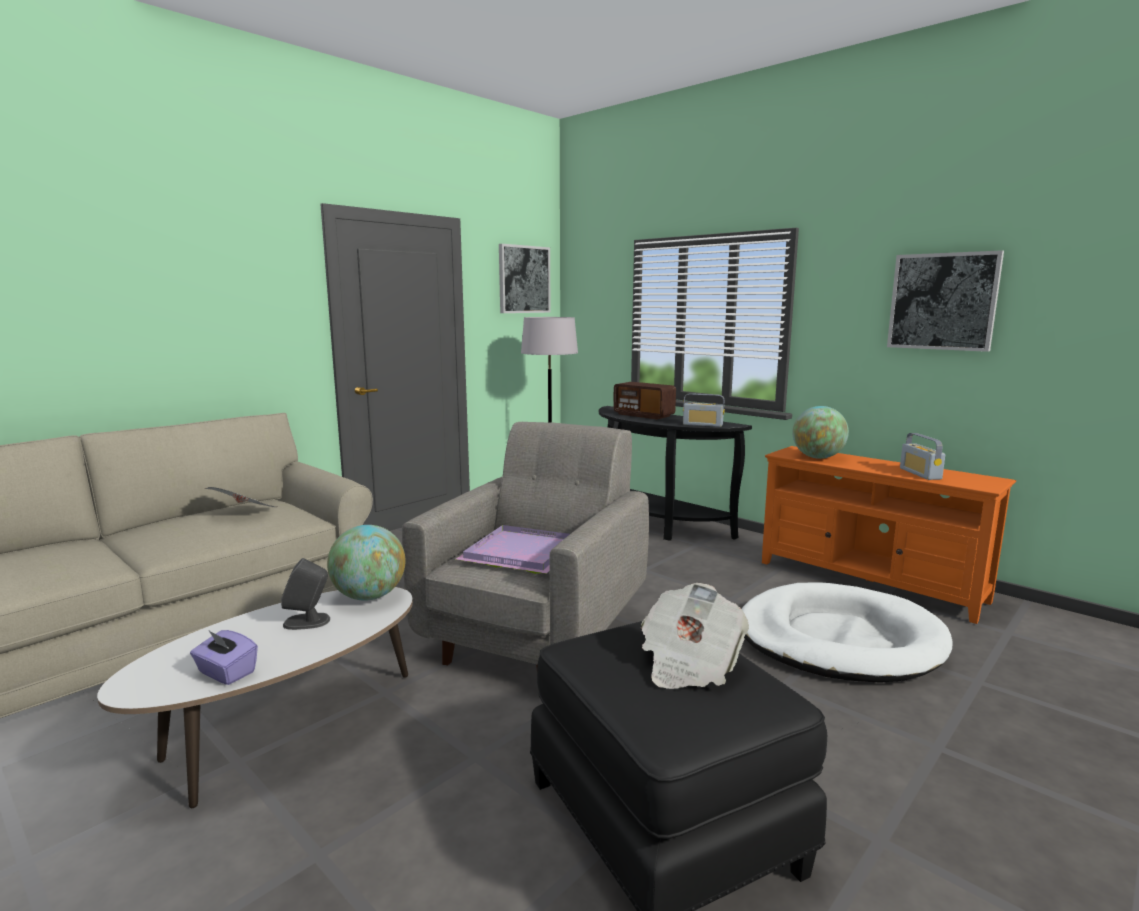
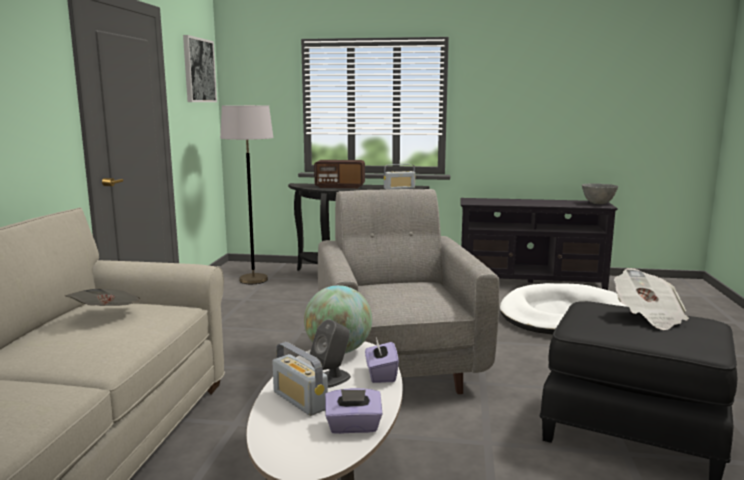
camera: 35 degrees left, 0 degrees up
(350, 632) = (381, 374): none -> purple tissue box
(520, 552) = (405, 293): purple tray -> none
(817, 457) = (493, 202): globe -> none
(869, 582) = (530, 283): orange tv stand -> black tv stand
(920, 474) = (563, 203): radio -> radio (300, 400)
(943, 301) = (551, 91): picture -> none
(982, 482) = (598, 203): none -> grey bowl

